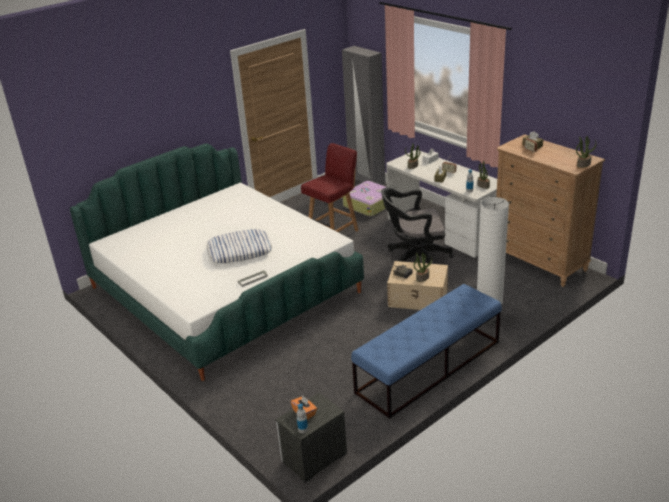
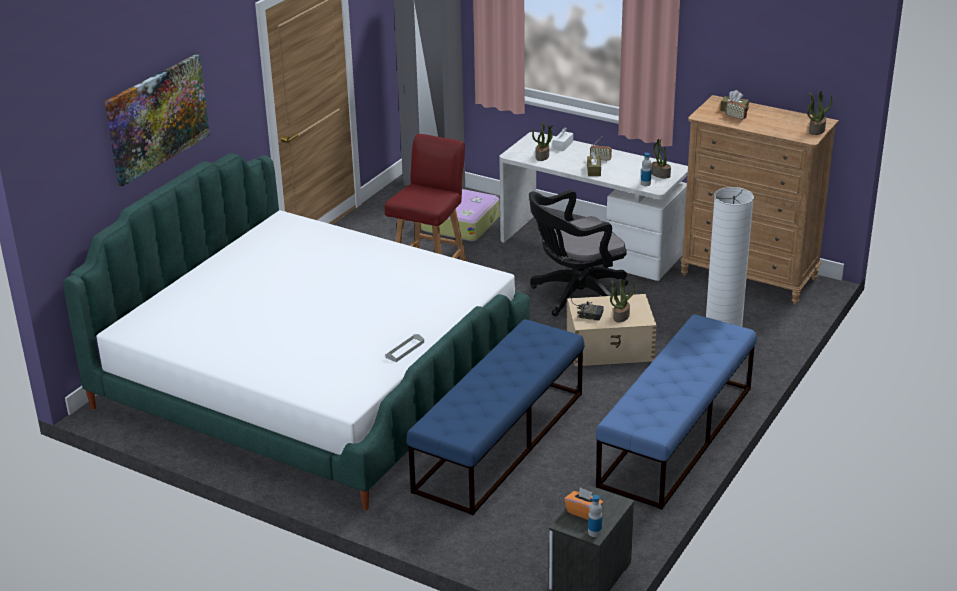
camera: 20 degrees left, 0 degrees up
(148, 116) = (157, 118): none -> picture
(240, 251) = (355, 312): pillow -> none
(311, 349) = (500, 441): none -> blue bench

